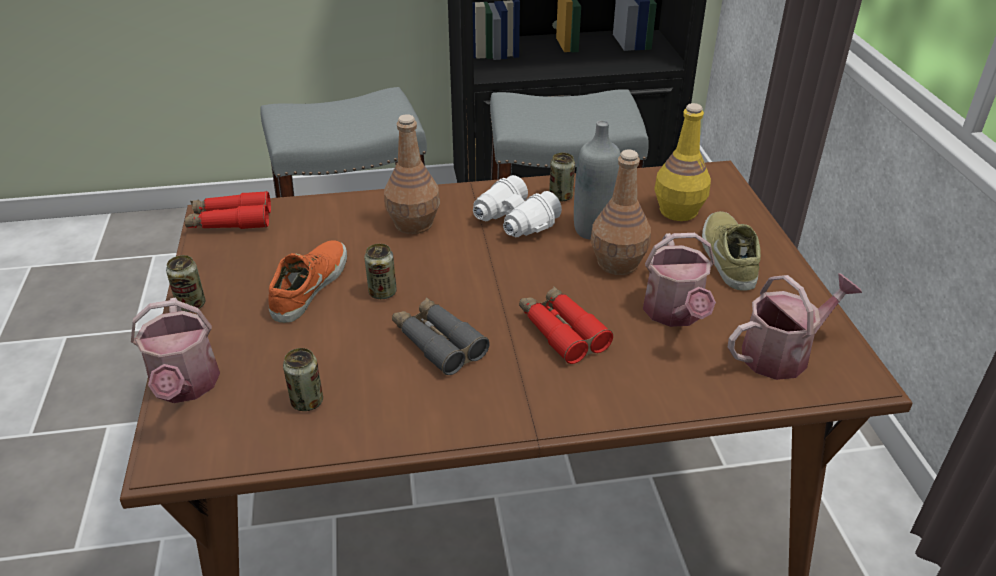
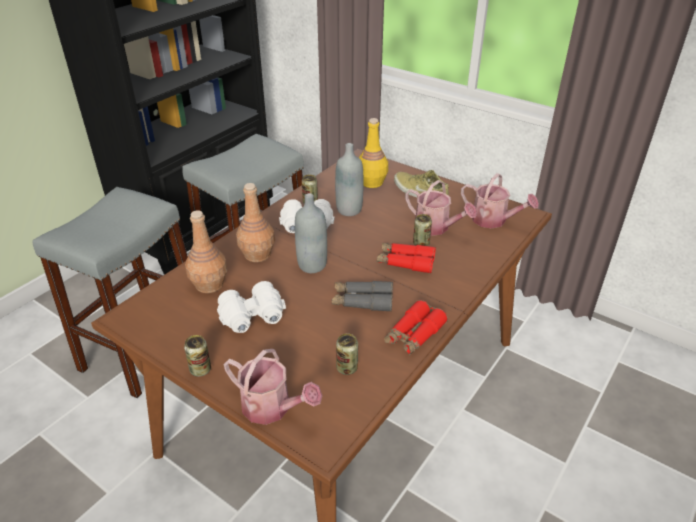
camera: 45 degrees left, 0 degrees up
(230, 221) = (142, 314): red binoculars -> red binoculars (414, 334)
(308, 286) = (253, 318): orange shoe -> white binoculars
(382, 292) = (298, 296): can -> can (421, 243)
(449, 268) = (312, 265): none -> grey bottle
(617, 263) = (382, 219): brown bottle -> brown bottle (209, 284)
(782, 354) = (493, 220): watering can -> watering can turned 105 degrees clockwise

